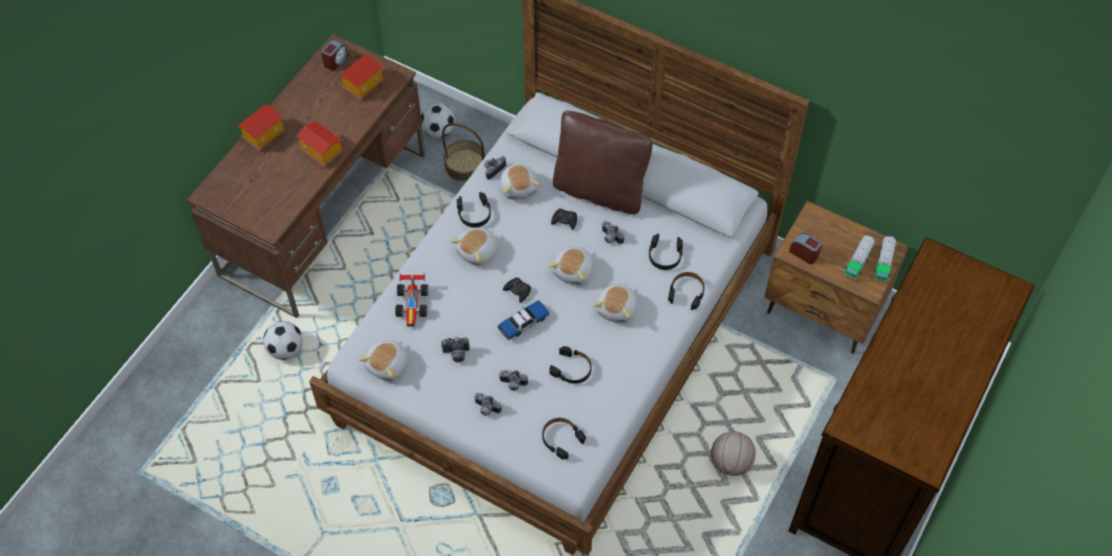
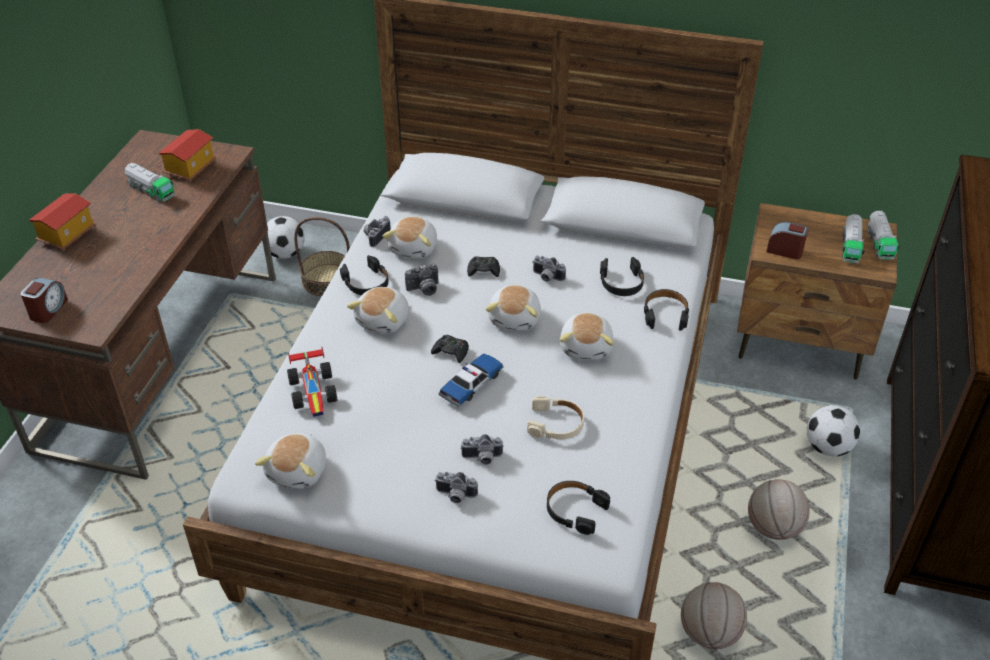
camera: 15 degrees left, 15 degrees down
(286, 349) = (138, 520): football -> football (828, 447)
(321, 152) = (149, 239): toy house -> none
(330, 103) = (151, 191): none -> toy truck
(336, 61) = (149, 152): alarm clock -> alarm clock (48, 309)
(456, 354) = (392, 438): camera -> camera (424, 290)
(519, 187) = (414, 248): plush toy -> plush toy turned 45 degrees clockwise
(572, 369) = (556, 424): black headphones -> beige headphones
(600, 190) = (514, 234): brown pillow -> none
(651, 529) = (709, 633): none -> basketball

